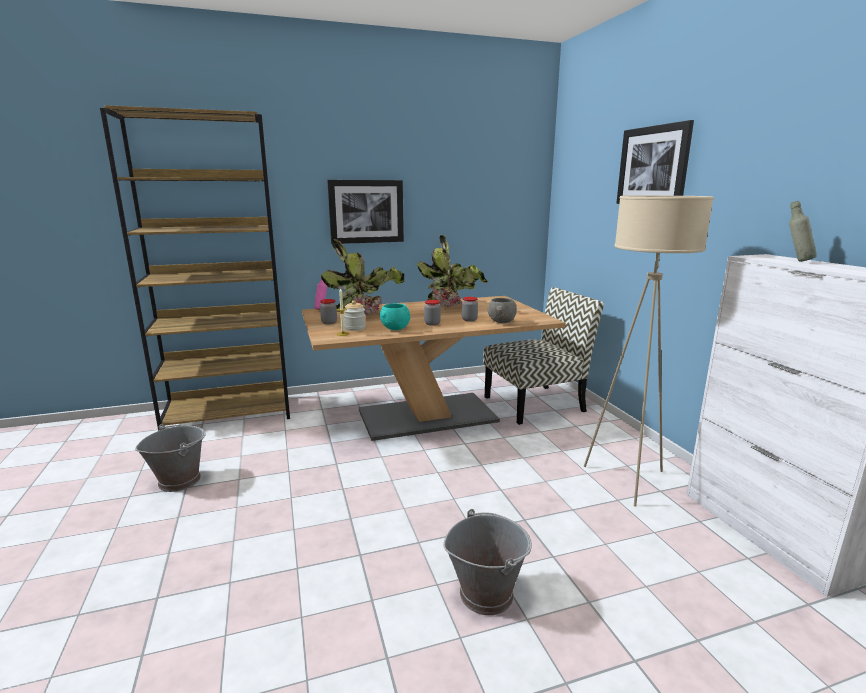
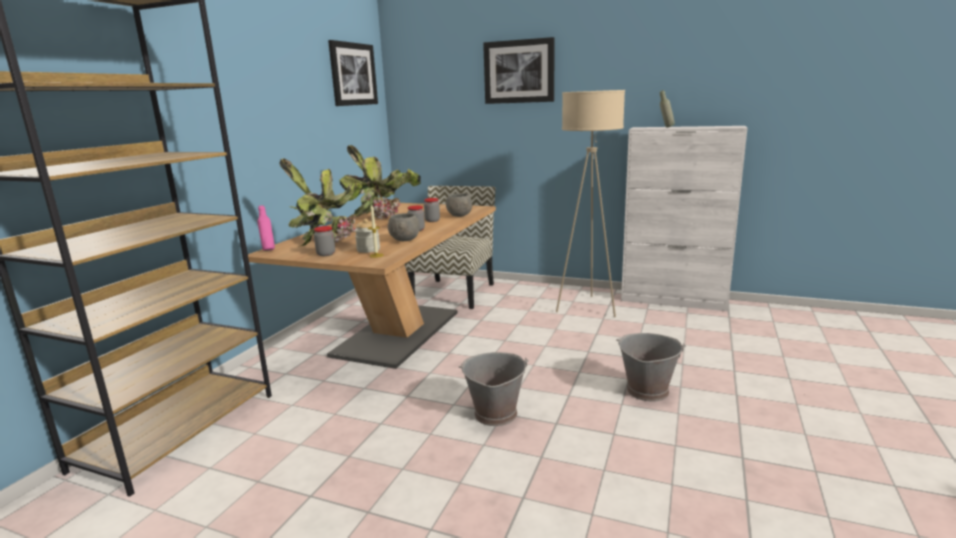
camera: 50 degrees left, 0 degrees up
(179, 480) = (287, 497): grey bucket -> grey bucket (494, 413)
(366, 211) = (258, 127): picture -> picture (353, 74)
(394, 329) = (404, 240): turquoise bowl -> grey bowl

